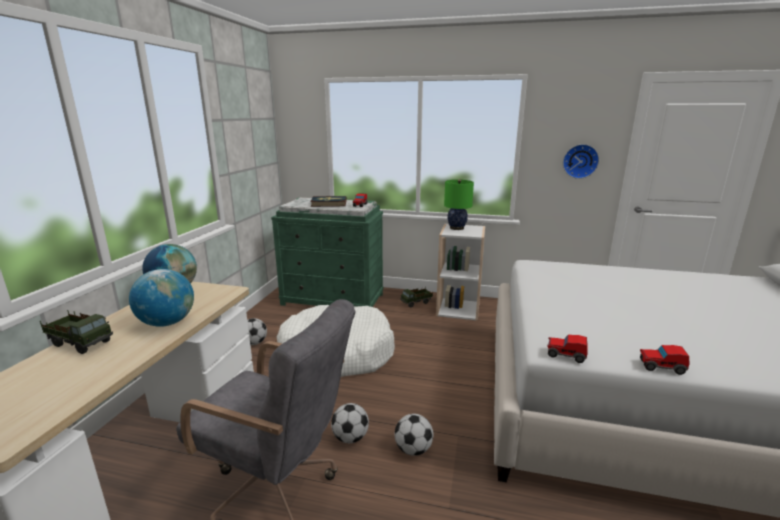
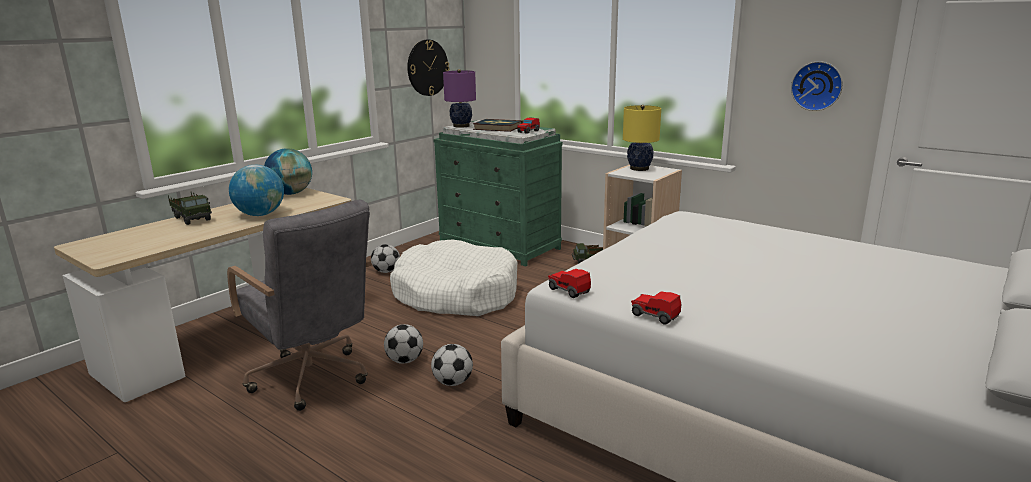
camera: 25 degrees right, 0 degrees up
(254, 154) = (427, 67): none -> wall clock
(295, 204) = (461, 126): none -> purple table lamp
(457, 228) = (639, 168): green table lamp -> yellow table lamp

